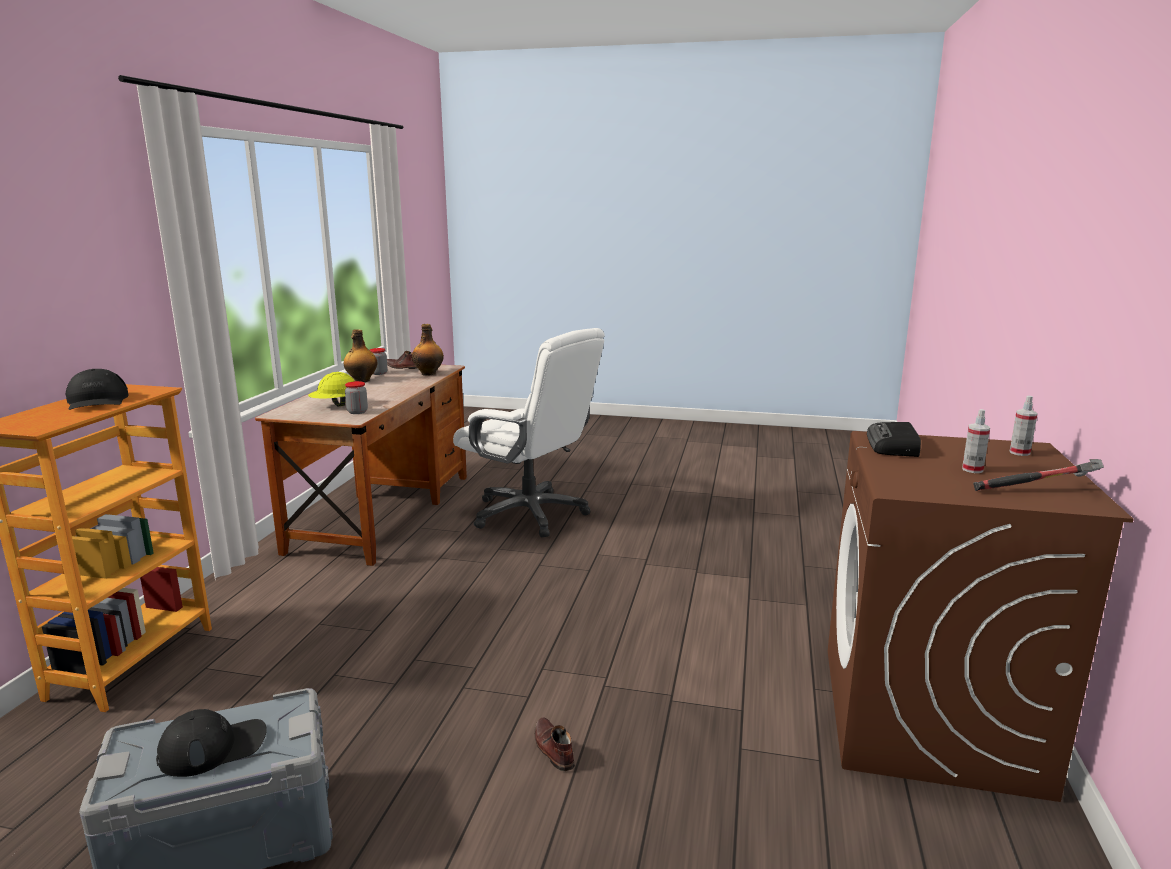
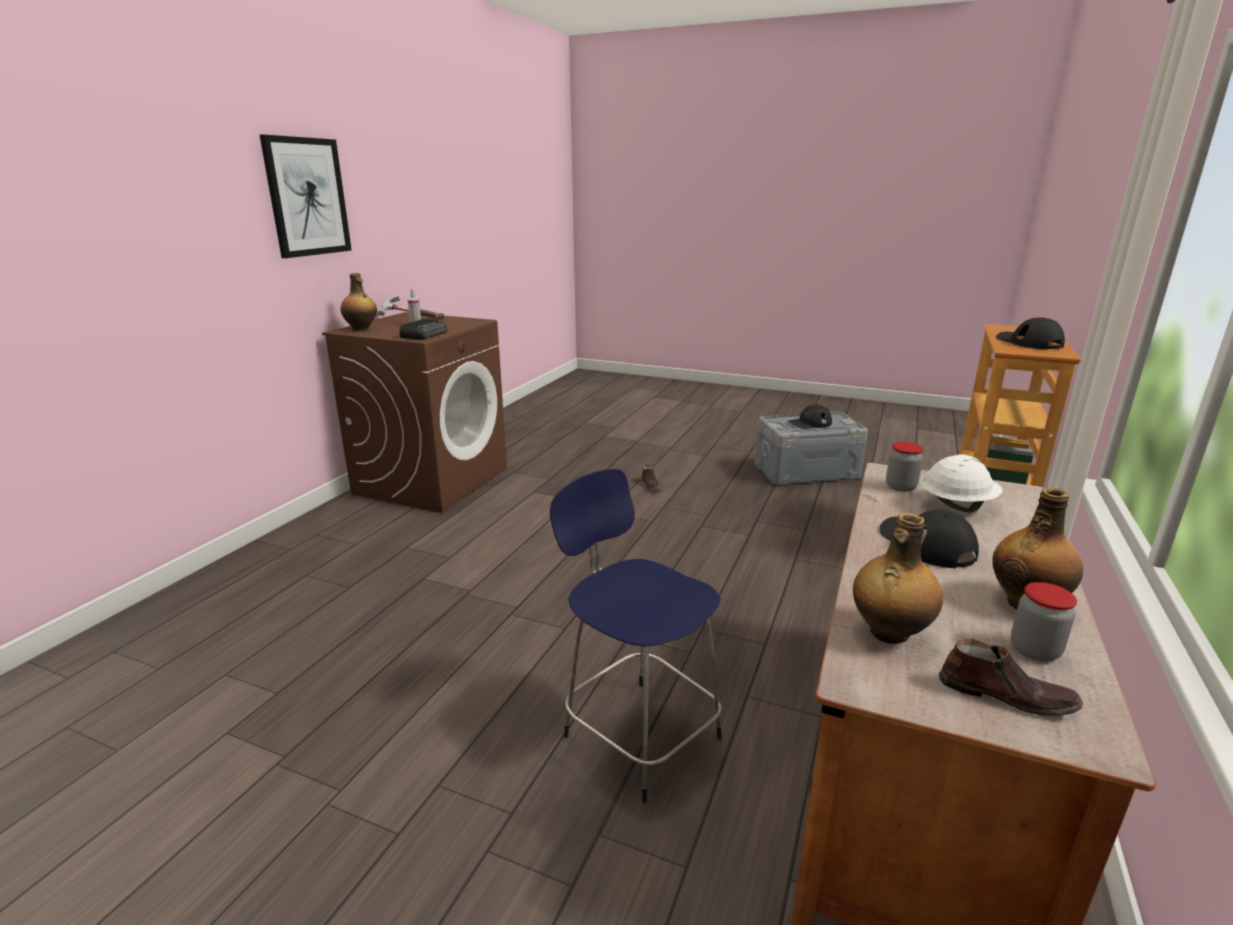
camera: 170 degrees left, 5 degrees up
(335, 405) = (956, 506): yellow hard hat -> white hard hat
(379, 392) = (926, 544): none -> black cap
(530, 514) = (638, 733): white office chair -> blue stool
(1019, 453) = (361, 329): spray bottle -> bottle
(1106, 248) = (307, 197): none -> picture

